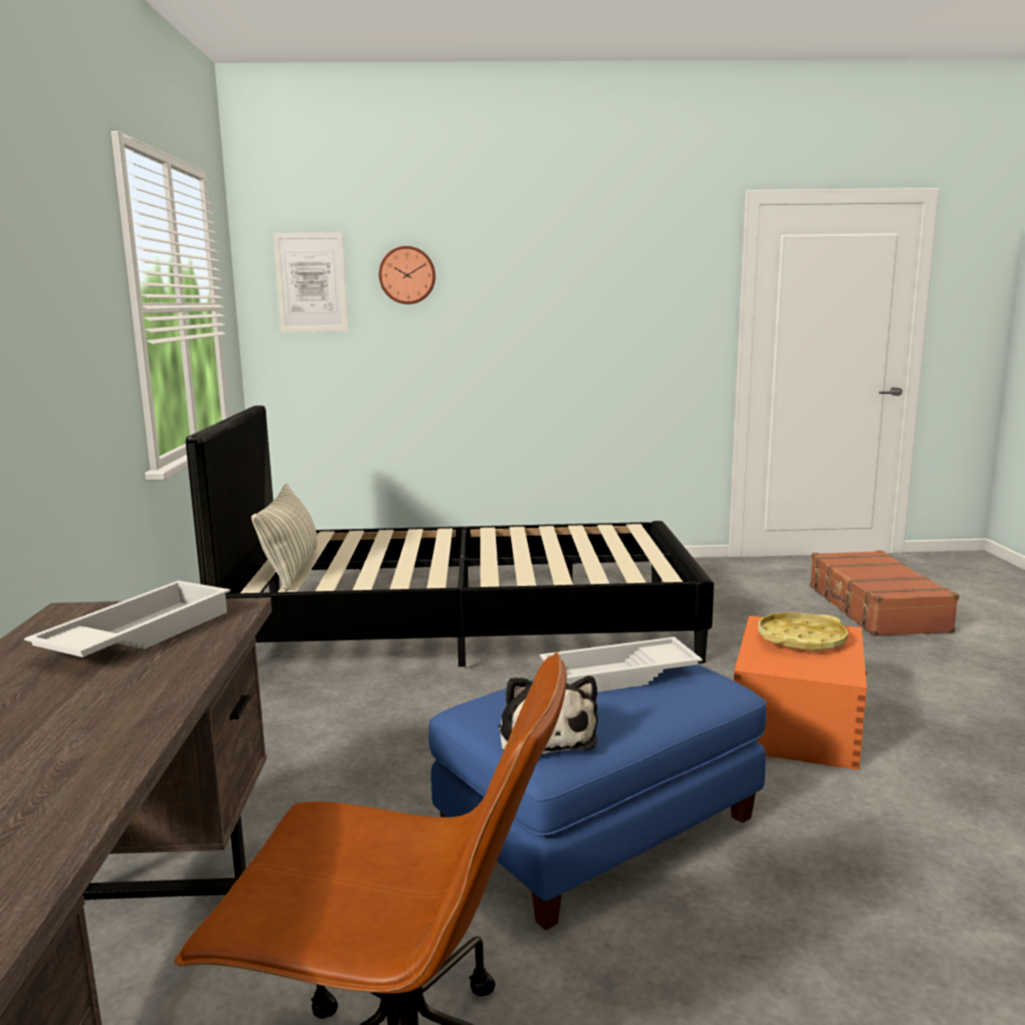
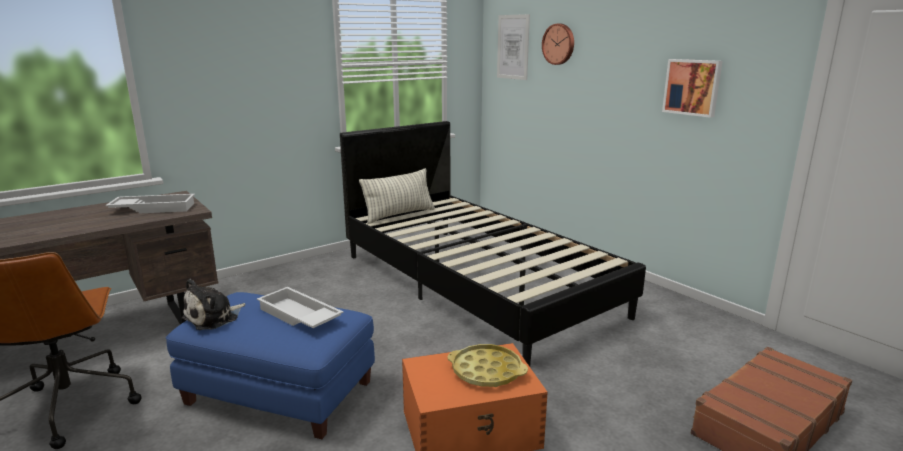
camera: 55 degrees right, 5 degrees up
(618, 318) = (692, 87): none -> picture

